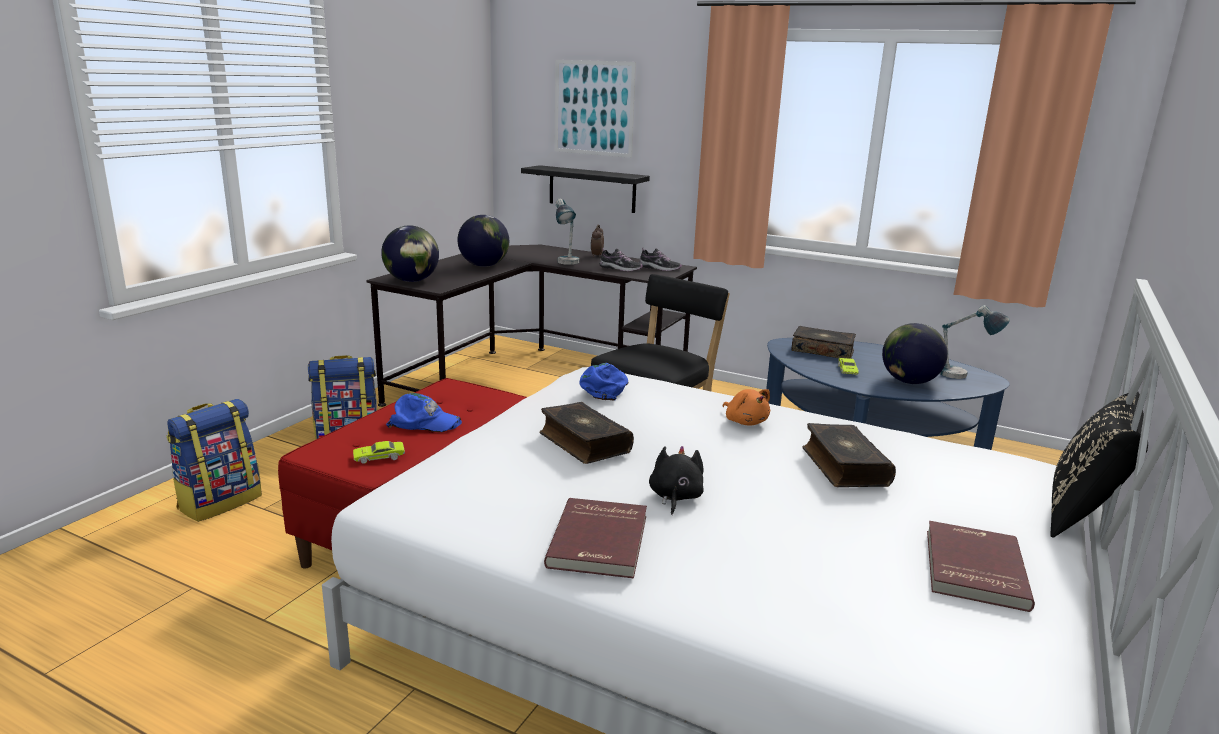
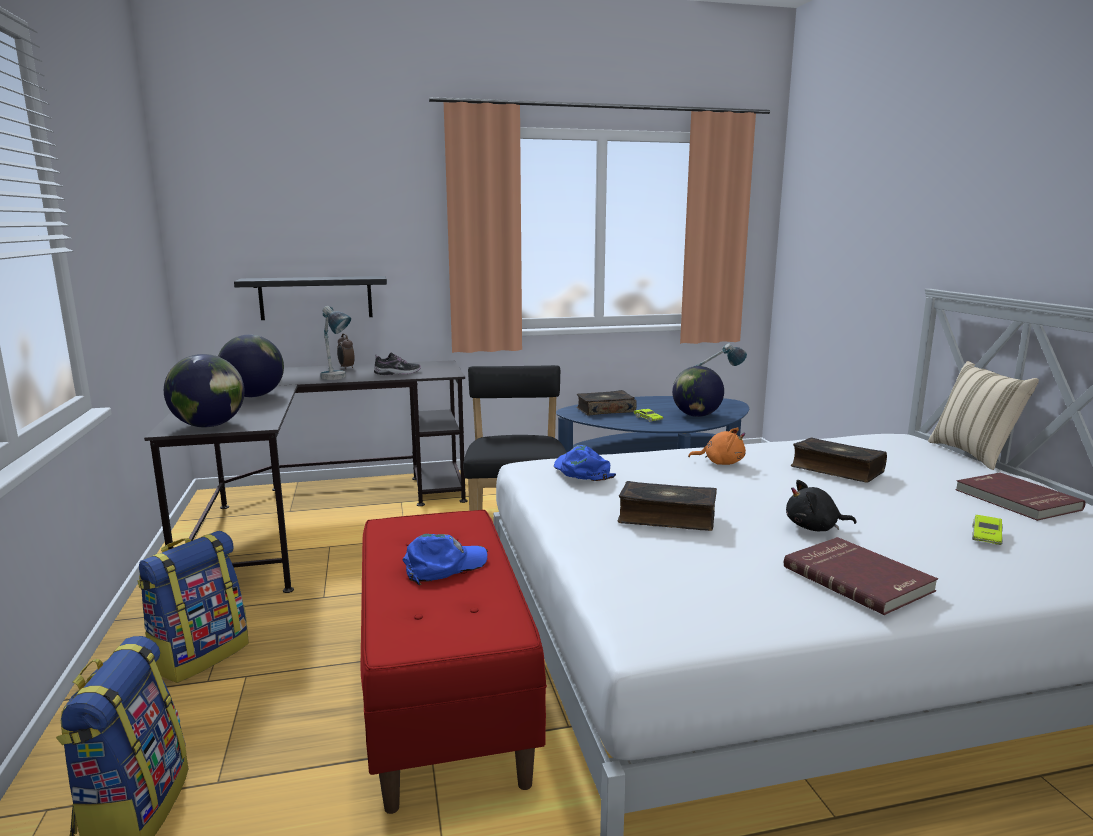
camera: 40 degrees left, 5 degrees down
(379, 457) = (477, 614): green toy car -> green toy car (986, 535)
(593, 108) = (308, 209): picture -> none
(659, 268) = (429, 366): shoe -> none
(675, 497) = (814, 528): black plush toy -> black plush toy turned 60 degrees counterclockwise
(1083, 516) = (974, 454): black pillow -> beige pillow

